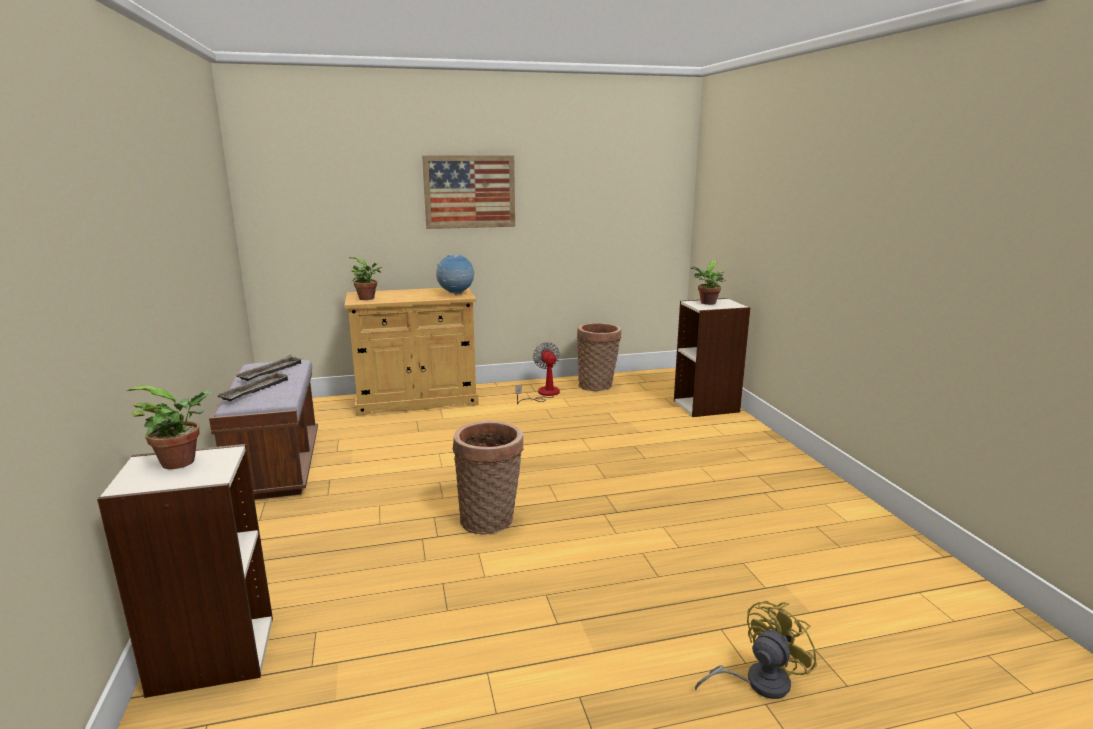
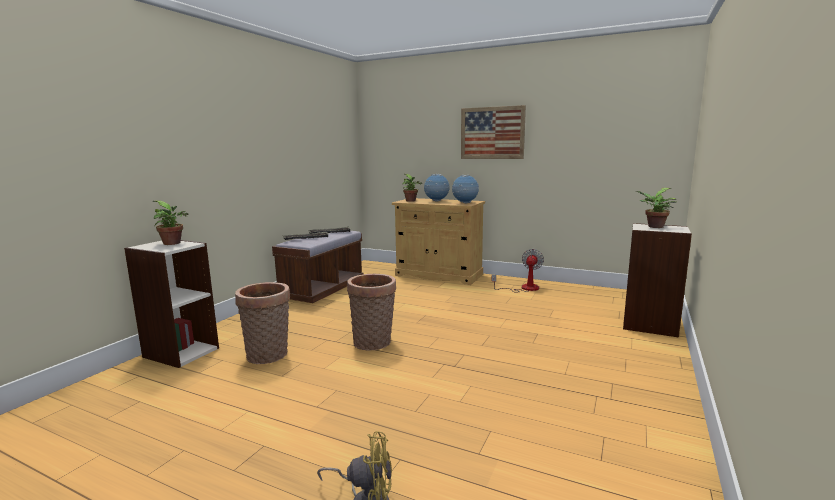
camera: 40 degrees right, 5 degrees down
(407, 295) = (436, 201): none -> globe
(597, 385) = (575, 292): basket -> basket (269, 356)

